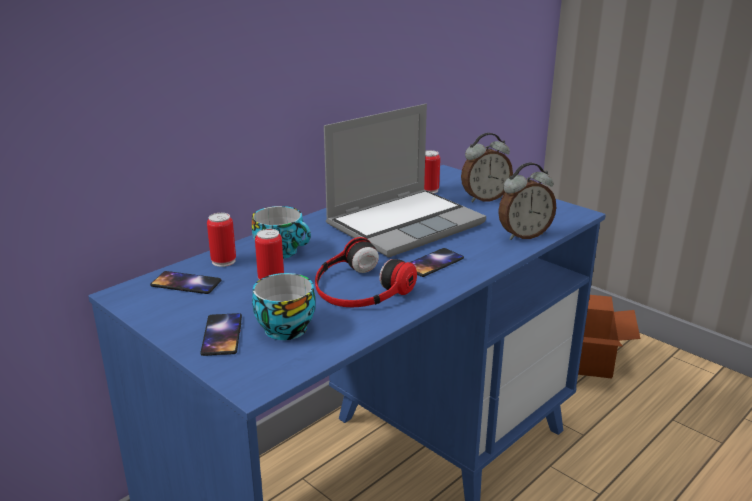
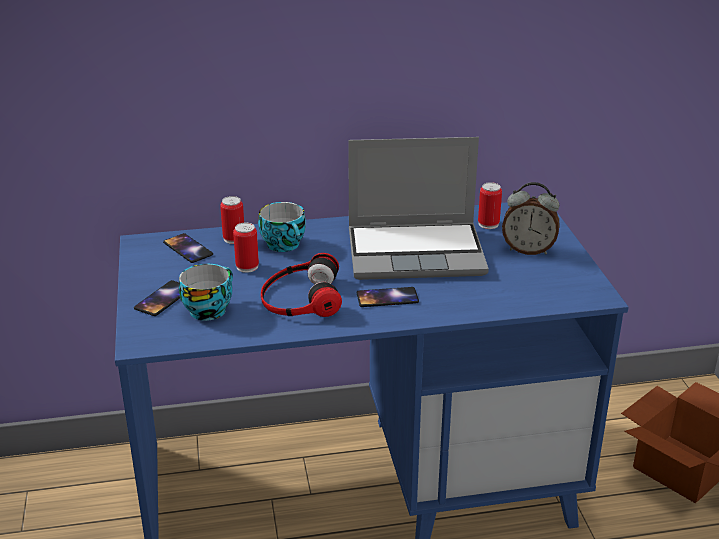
camera: 35 degrees right, 5 degrees up
(523, 235) = (506, 300): alarm clock -> none

